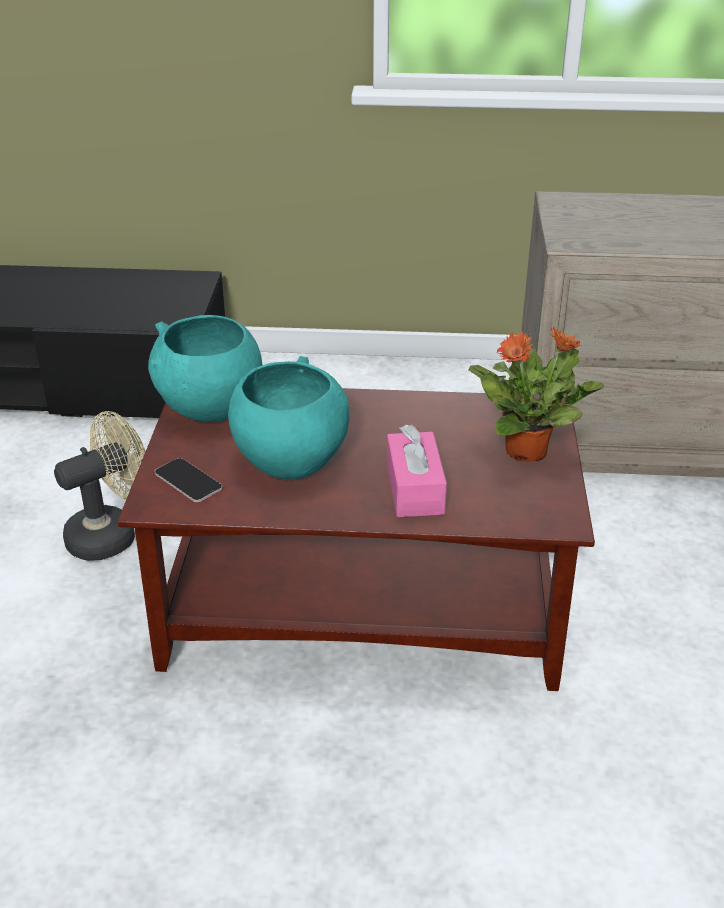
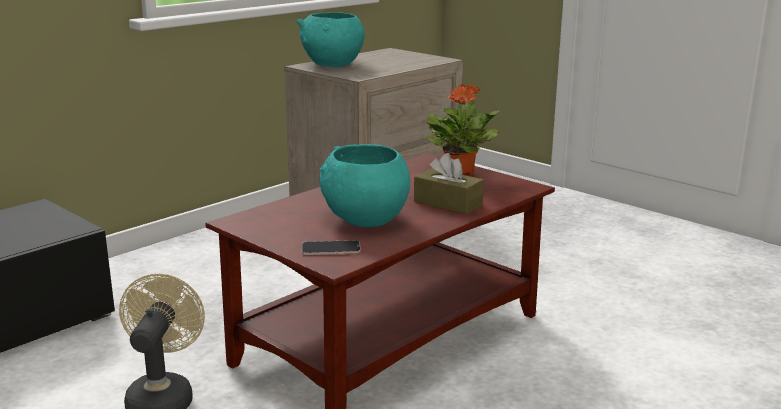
camera: 50 degrees left, 15 degrees down
(210, 409) = (263, 222): turquoise bowl -> turquoise bowl (332, 65)
(414, 489) = (448, 203): pink tissue box -> brown tissue box

